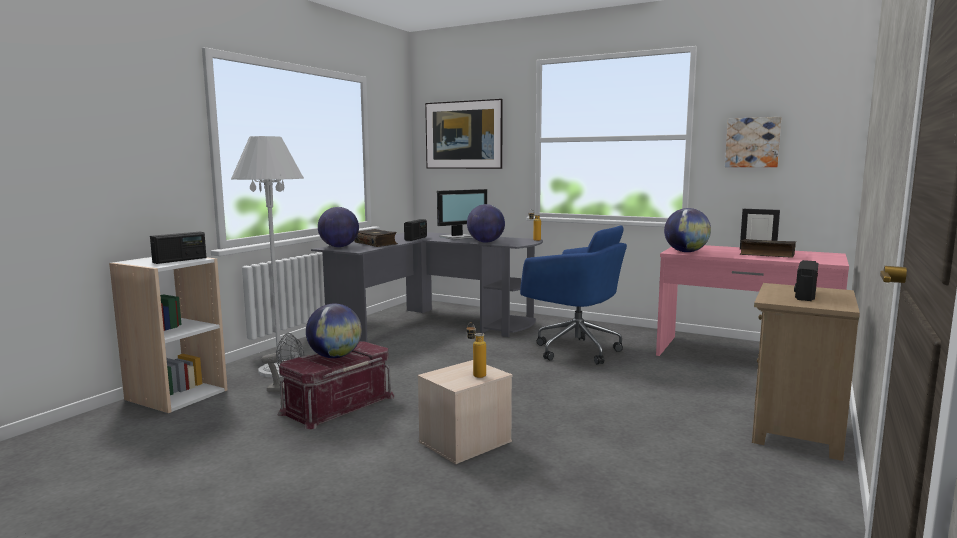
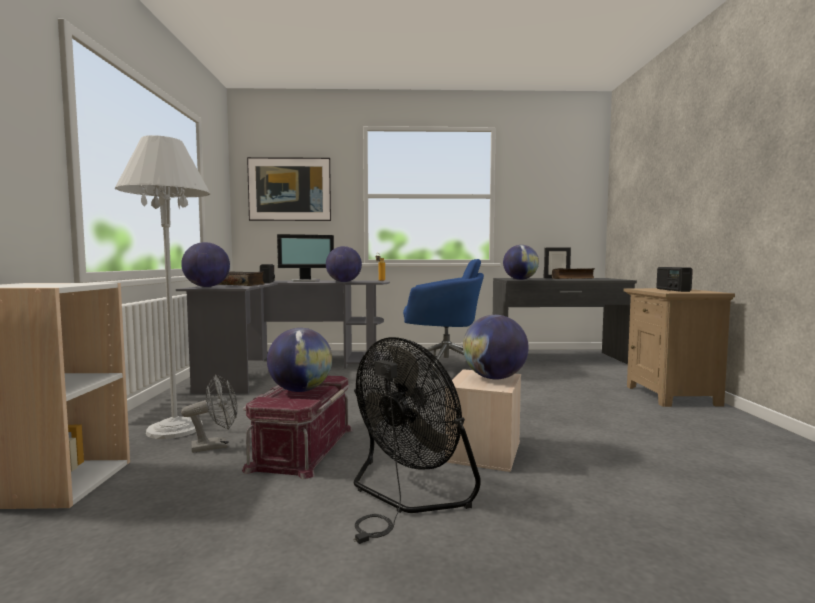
camera: 30 degrees left, 5 degrees down
(180, 260) = (68, 284): radio -> none
(346, 457) = (398, 494): none -> black fan
(458, 237) = (306, 281): monitor -> monitor turned 45 degrees clockwise
(475, 374) = (494, 378): bottle -> globe
(744, 357) = (558, 359): pink desk -> grey desk
(752, 142) = (537, 201): picture -> none

